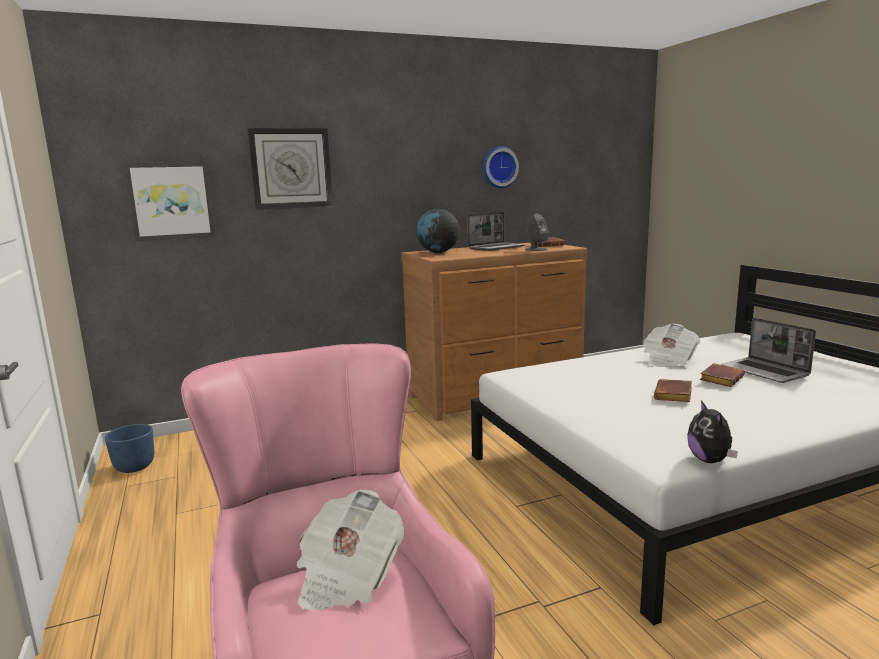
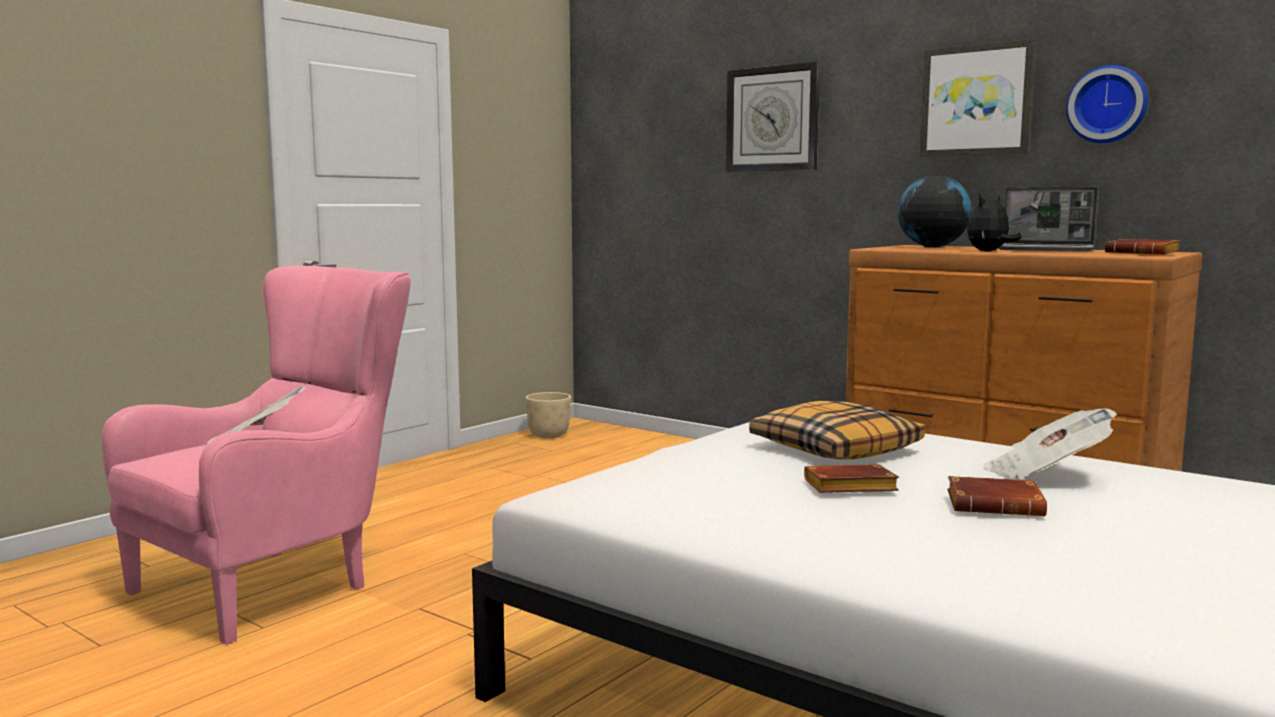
camera: 60 degrees right, 5 degrees down
(134, 467) = (548, 435): blue planter -> beige planter
(171, 200) = (652, 159): picture -> picture (976, 100)
(536, 249) = (1071, 254): grey speaker -> none
(591, 381) = (834, 449): none -> pillow
(710, 460) = (593, 515): plush toy -> plush toy (989, 251)
(765, 371) = (1122, 531): laptop -> none

